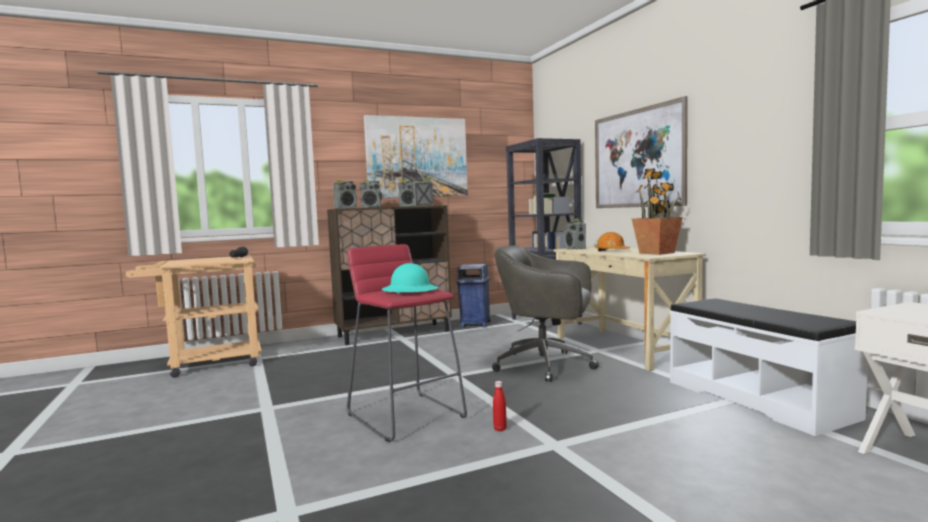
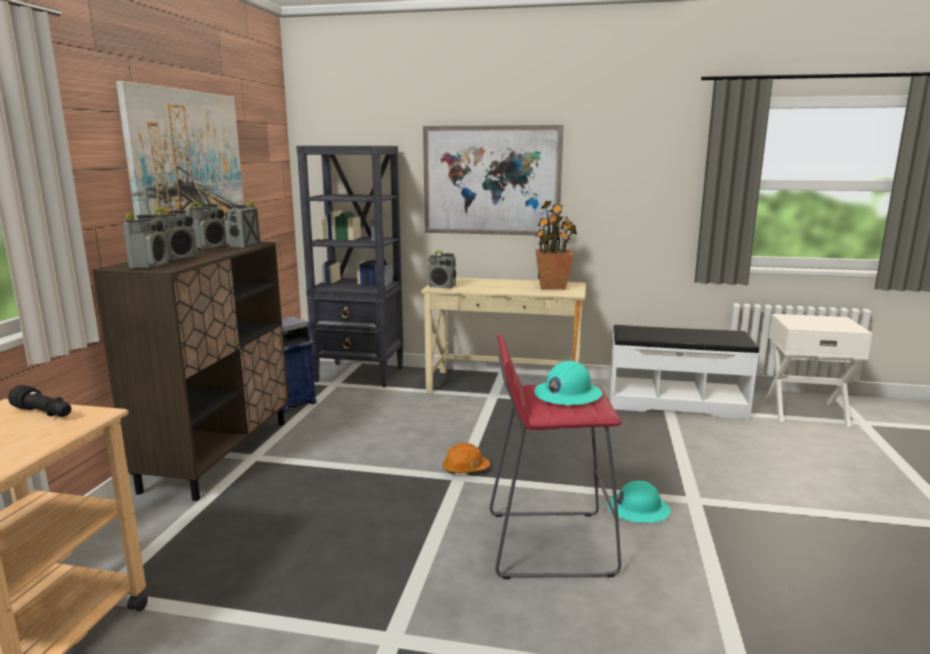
camera: 55 degrees left, 10 degrees up
(500, 429) = (638, 509): red bottle -> turquoise hard hat
(547, 365) = (500, 429): grey office chair -> none
(611, 251) = (502, 288): orange hard hat -> orange hard hat (465, 469)

